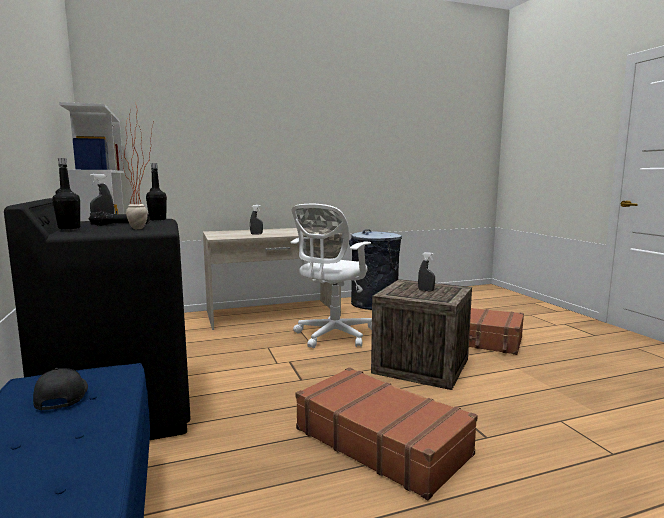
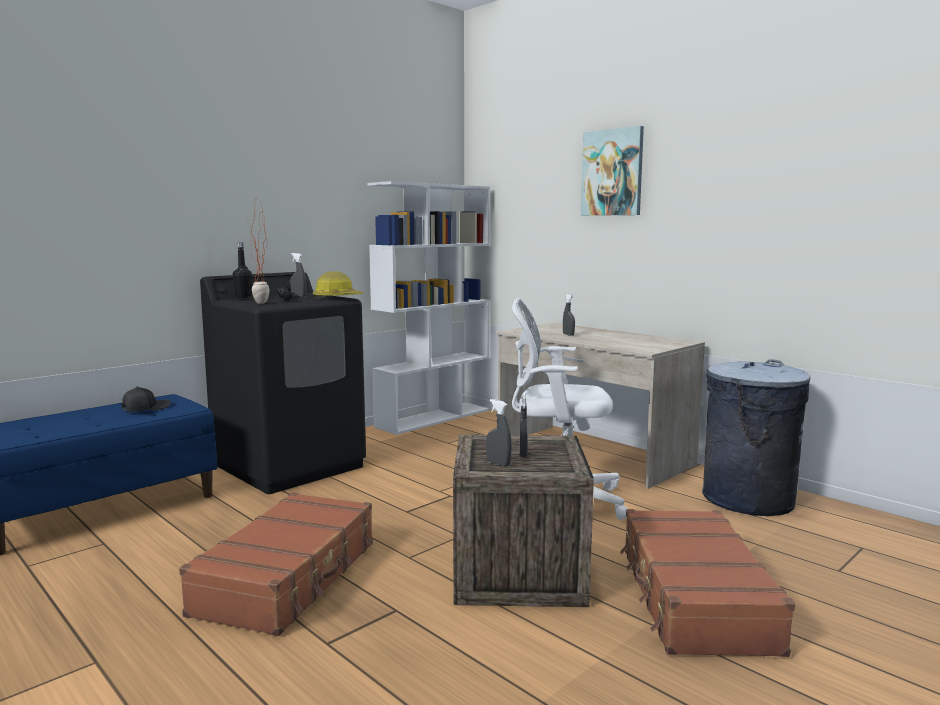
camera: 65 degrees right, 0 degrees up
(157, 219) = (337, 298): black bottle -> hard hat
(246, 120) = (612, 173): none -> picture
(440, 296) = (498, 464): none -> grey spray bottle

